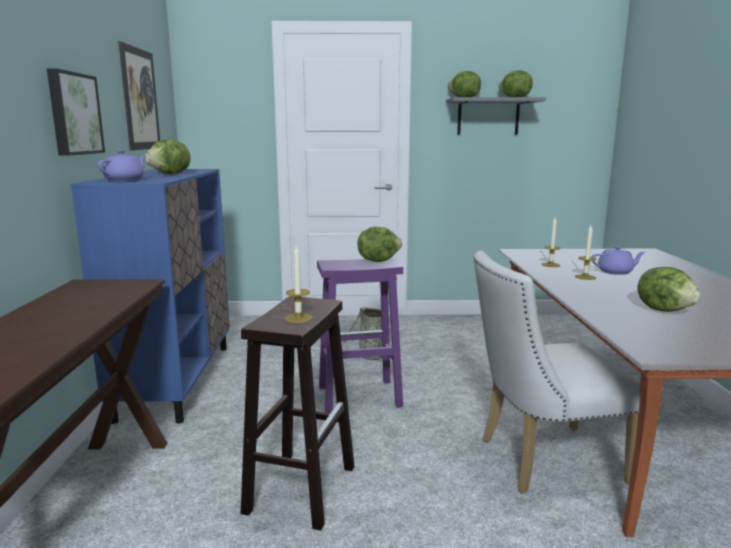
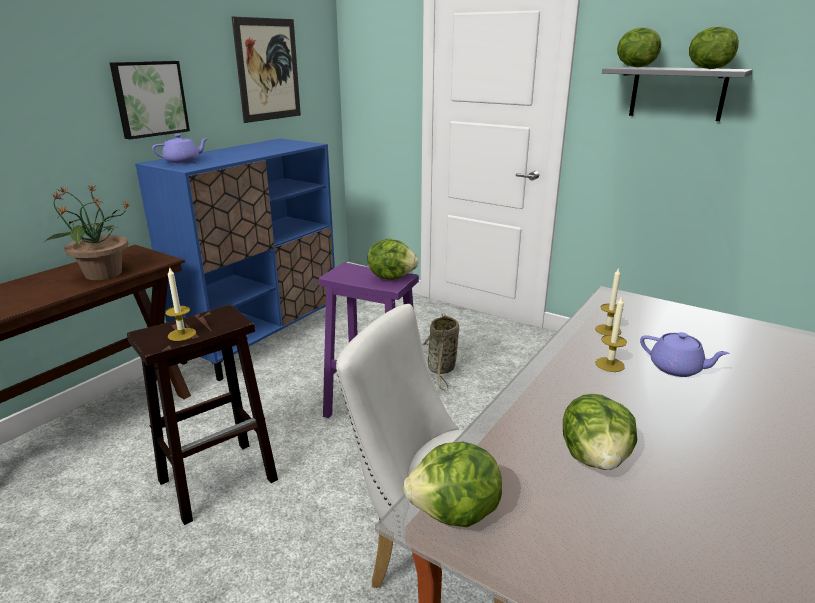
camera: 35 degrees right, 10 degrees up
(100, 301) = (102, 274): none -> potted plant
(170, 174) = (251, 152): lettuce -> lettuce (455, 514)

